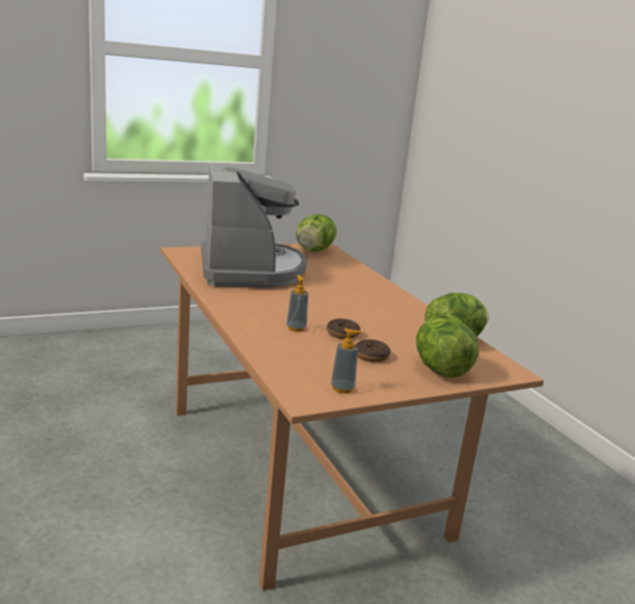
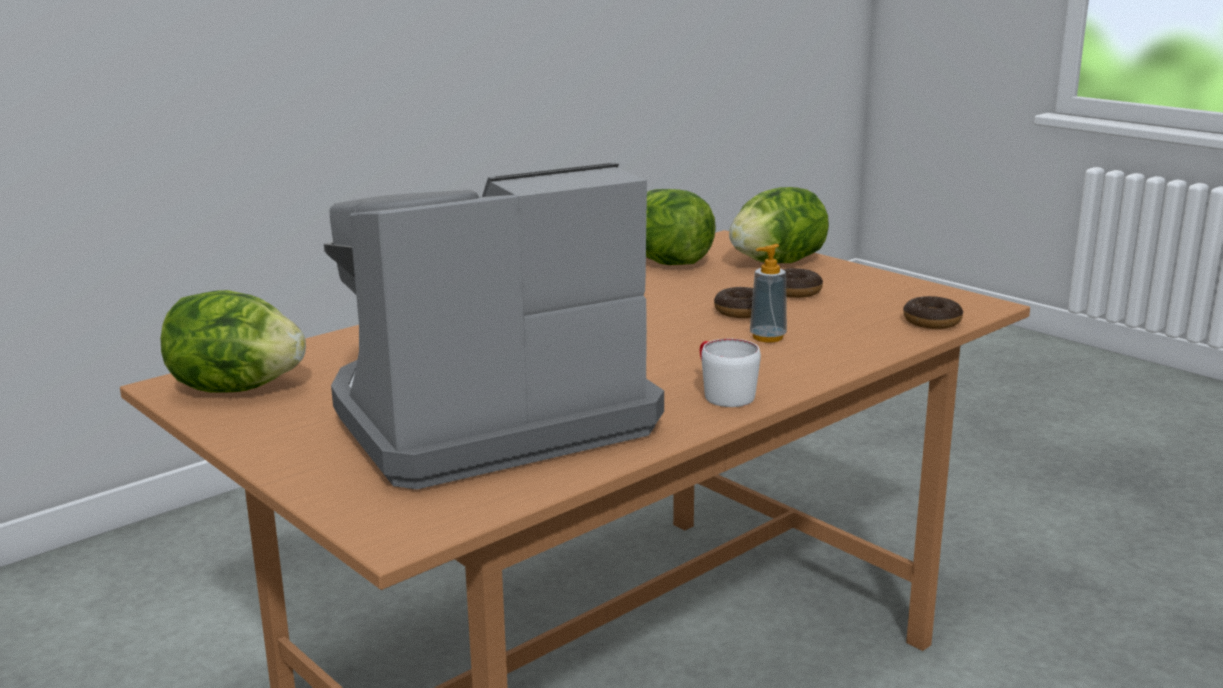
camera: 105 degrees left, 0 degrees up
(234, 303) = (722, 393): none -> white mug
(285, 372) = (932, 321): none -> donut
(342, 388) = (919, 294): soap dispenser -> none

